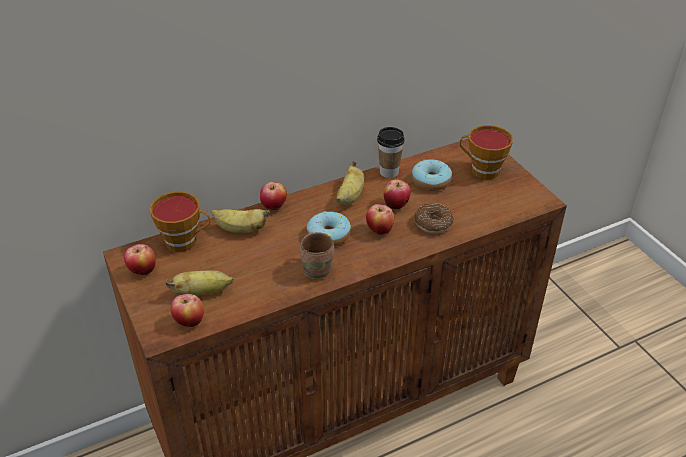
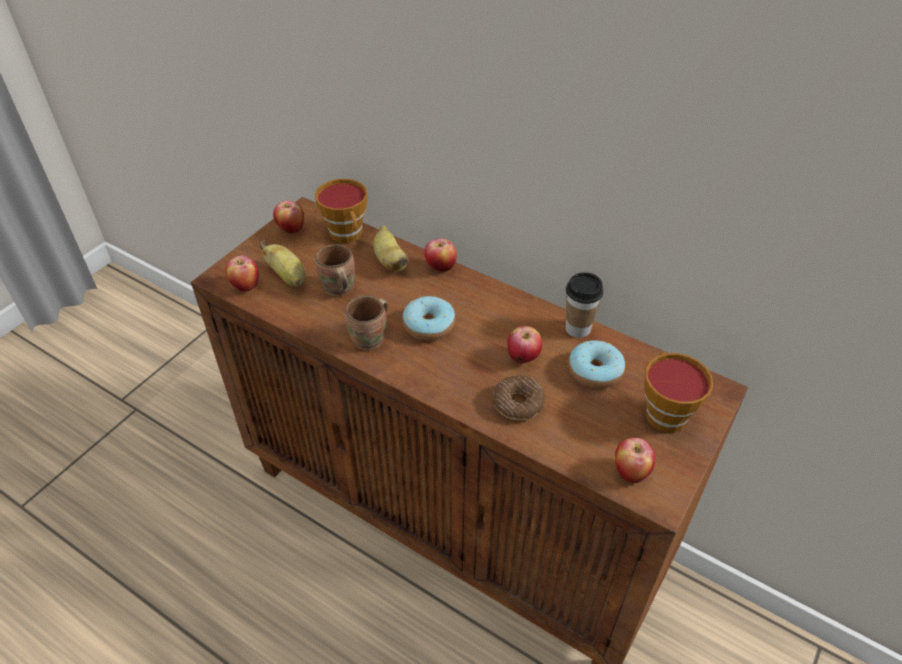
camera: 60 degrees right, 5 degrees up
(246, 268) = (338, 289): none -> brown mug
(350, 196) = (506, 315): banana -> none
(379, 231) = (467, 362): apple -> apple (630, 472)

